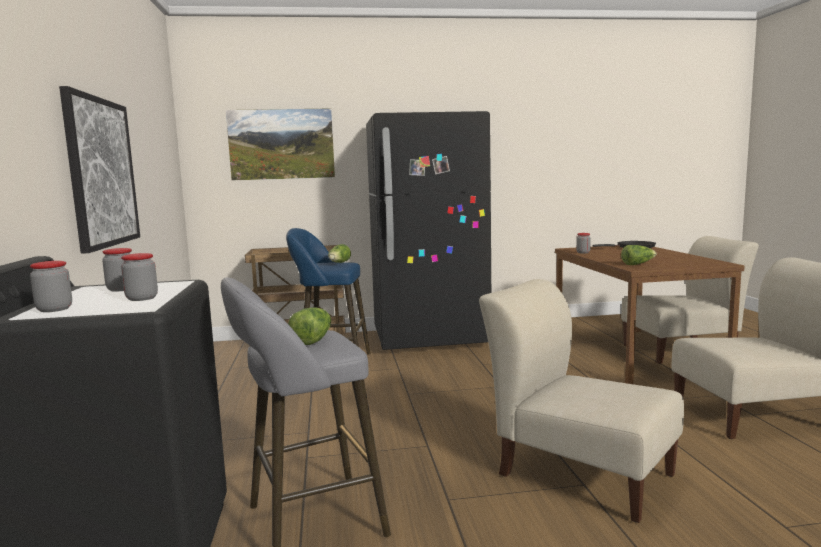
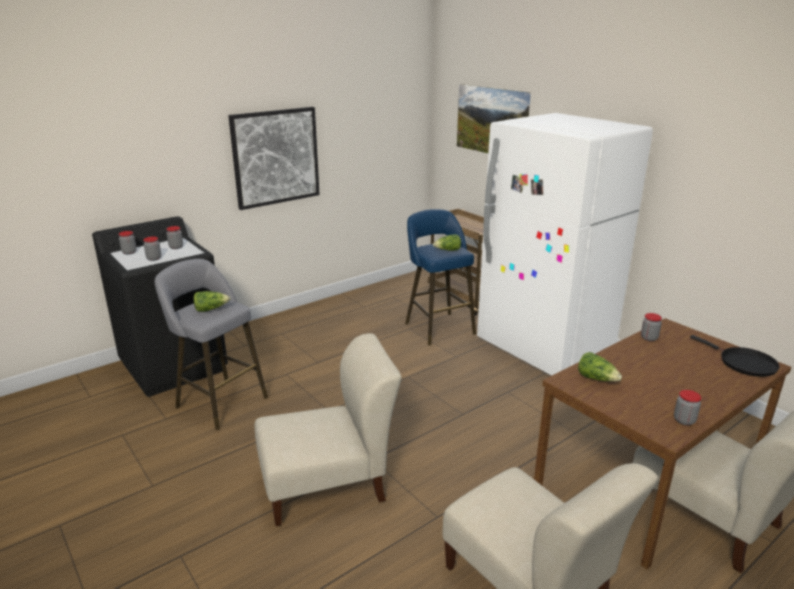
camera: 60 degrees right, 15 degrees up
(430, 339) = (544, 348): black fridge -> white fridge
(578, 472) = (328, 484): beige chair -> beige chair turned 60 degrees clockwise
(703, 260) = (684, 420): none -> jar

